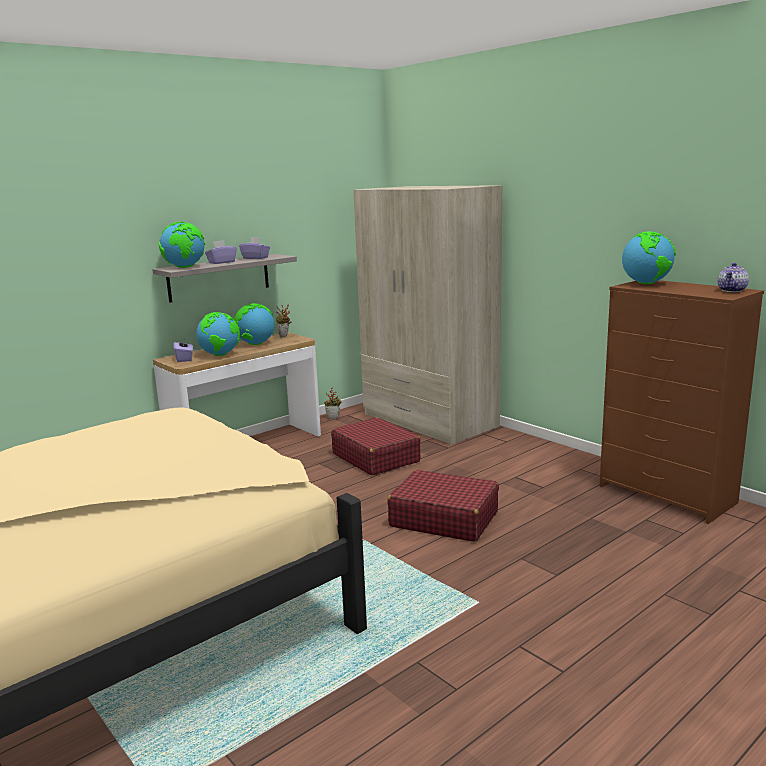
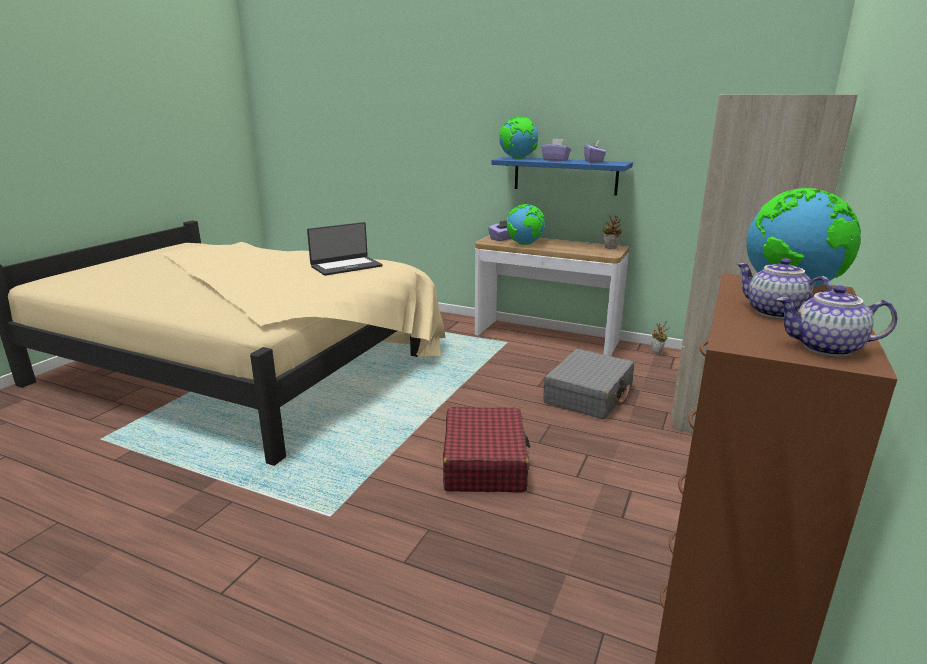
camera: 65 degrees right, 5 degrees up
(144, 430) = (346, 266): none -> laptop
(219, 277) = (565, 175): grey shelf -> blue shelf
(255, 344) = (572, 246): globe -> none
(375, 457) = (589, 395): red suitcase -> grey suitcase
(683, 289) = (774, 313): none -> teapot

